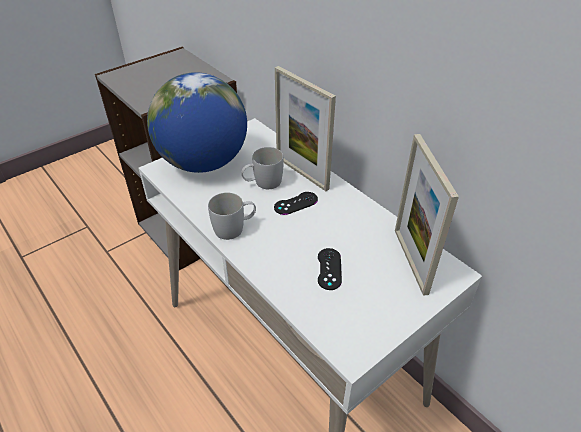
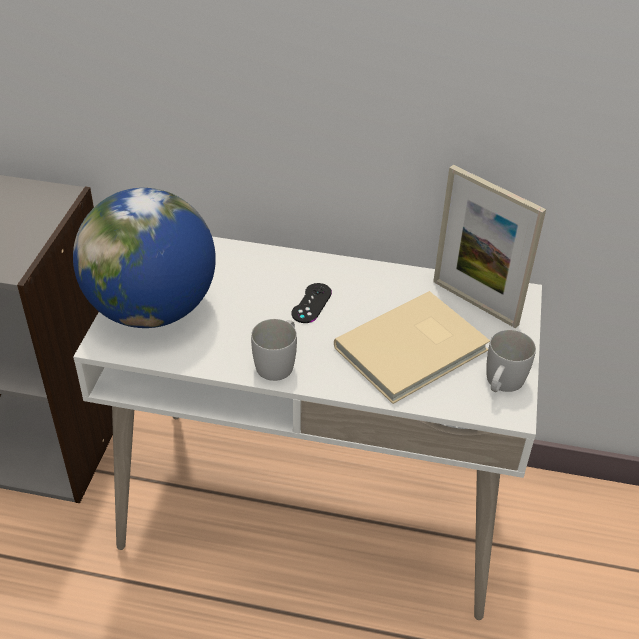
camera: 40 degrees left, 0 degrees up
(262, 183) = (250, 299): white mug -> white mug (501, 384)
(302, 173) = (280, 267): picture frame -> none
(329, 269) = (415, 350): black game controller -> beige book

